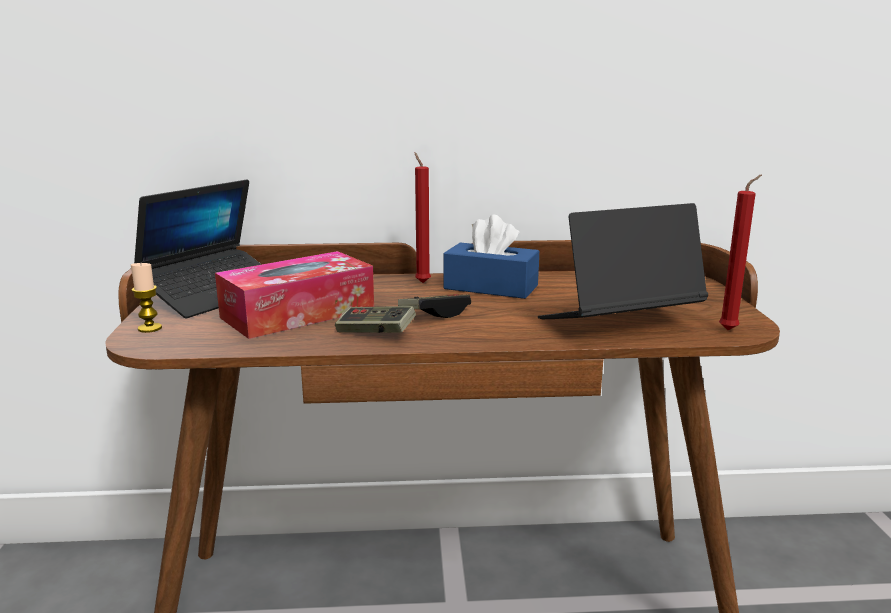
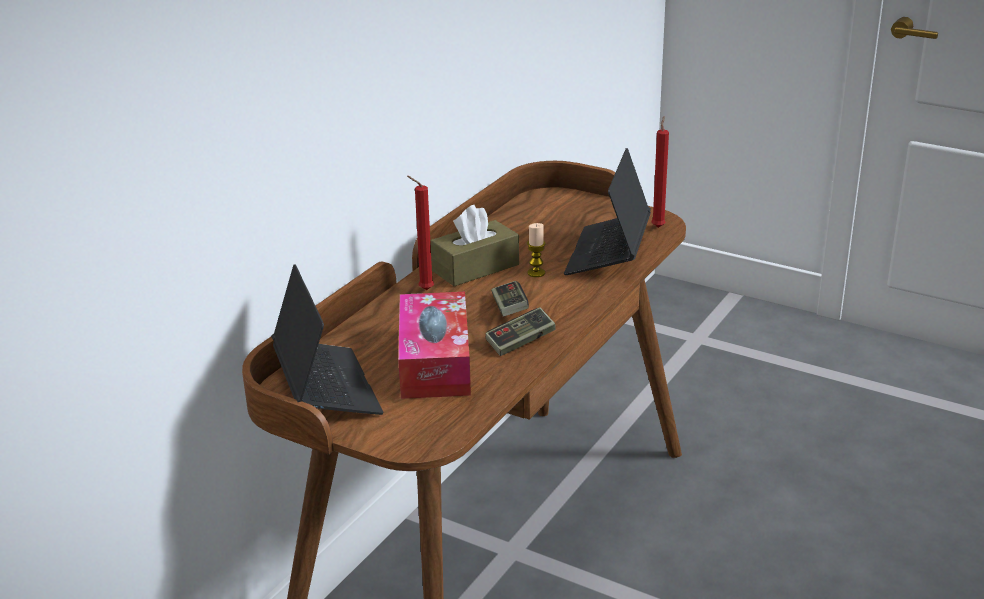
camera: 55 degrees left, 10 degrees up
(150, 328) = (388, 435): candle -> candle (536, 273)
(490, 287) = (475, 268): blue tissue box -> brown tissue box

